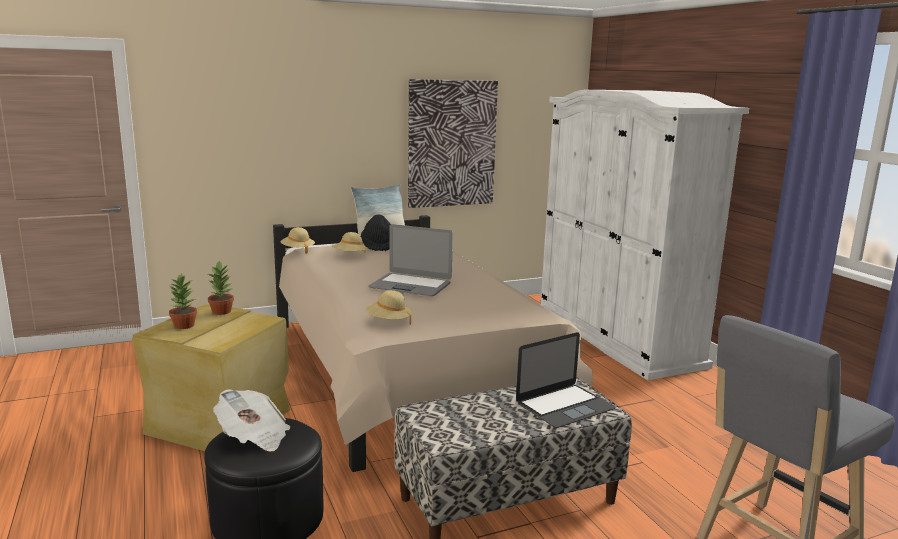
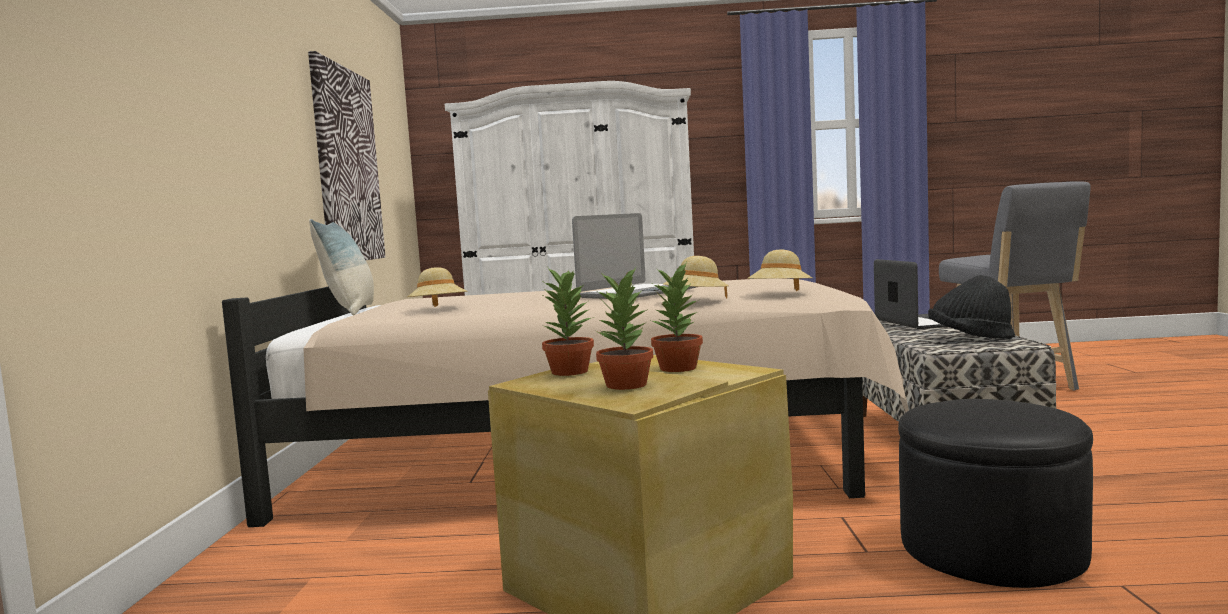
camera: 65 degrees left, 10 degrees down
(230, 331) = (679, 368): none -> potted plant
(254, 437) = (987, 415): newspaper -> none
(298, 250) = (340, 324): beige hat -> beige hat (696, 301)
(378, 246) = (410, 304): black hat -> black hat (970, 338)

